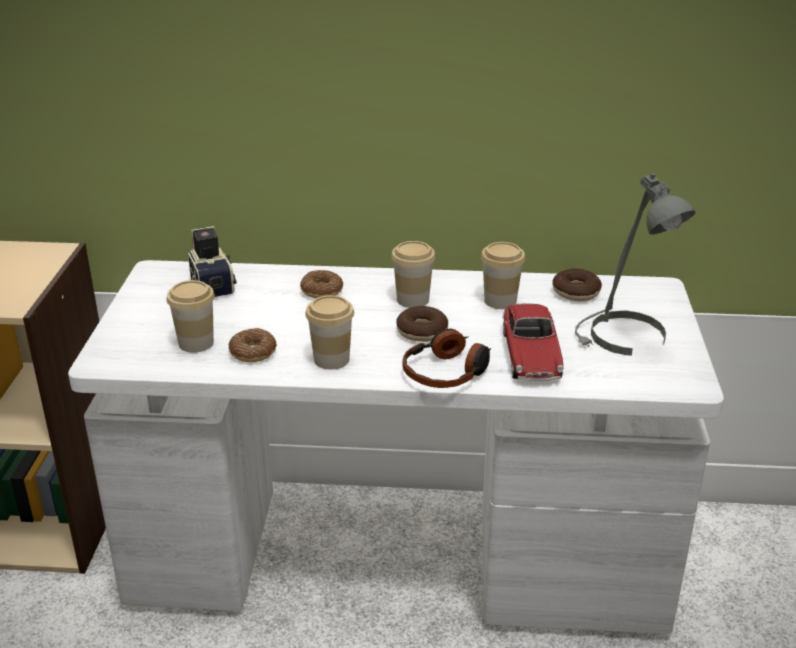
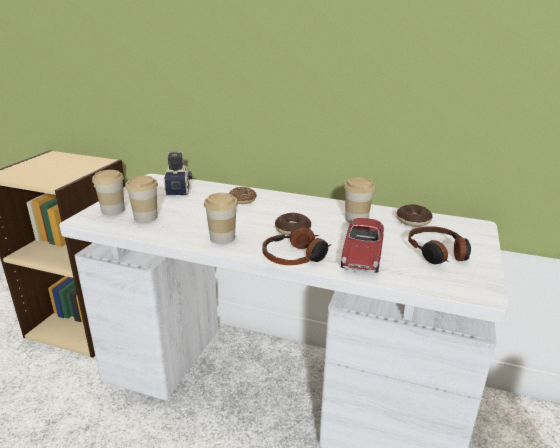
camera: 15 degrees right, 5 degrees down
(253, 352) = (176, 227): donut -> none
(412, 300) = (297, 211): cup -> cup (113, 210)
(623, 337) = (438, 253): grey table lamp -> headphones

